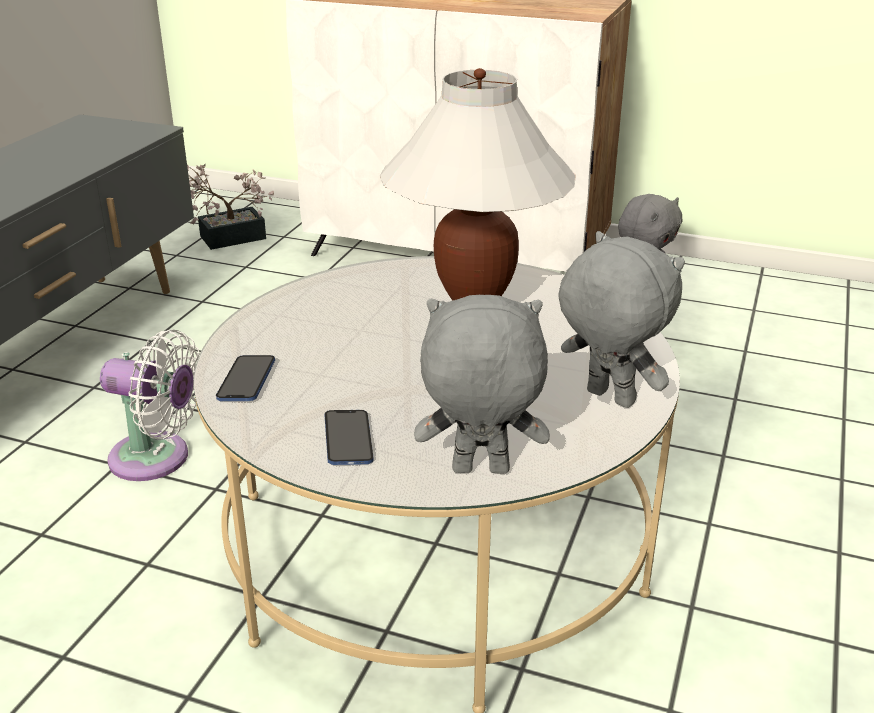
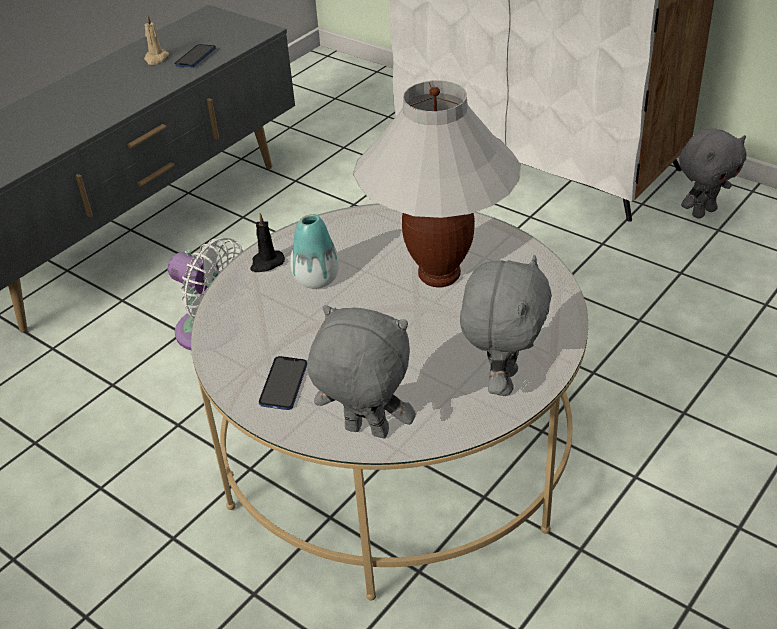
camera: 20 degrees right, 10 degrees up
(36, 159) = (156, 58): none -> beige candle
(225, 238) = (336, 113): potted plant -> none
(246, 380) = (234, 315): phone -> phone (195, 57)
(262, 327) = (266, 263): none -> black candle
(332, 335) = (316, 279): none -> vase
(608, 398) = (502, 381): grey plush toy -> grey plush toy turned 45 degrees clockwise

